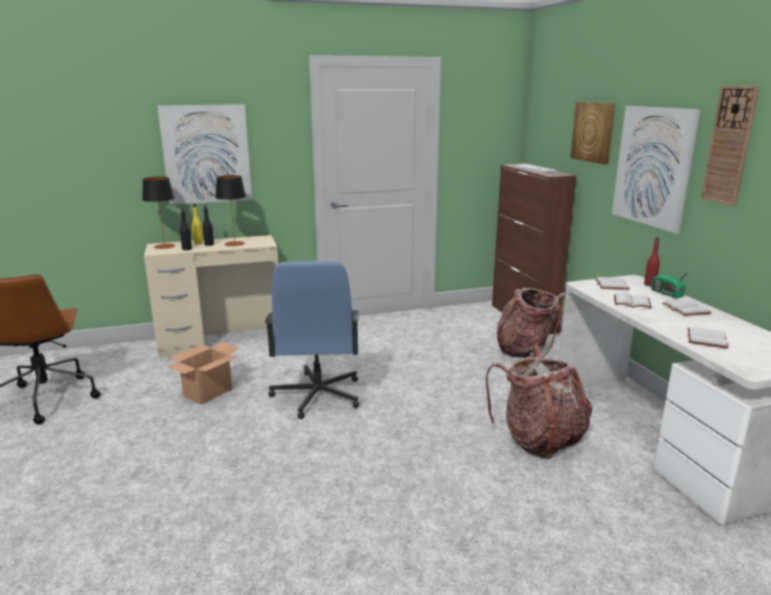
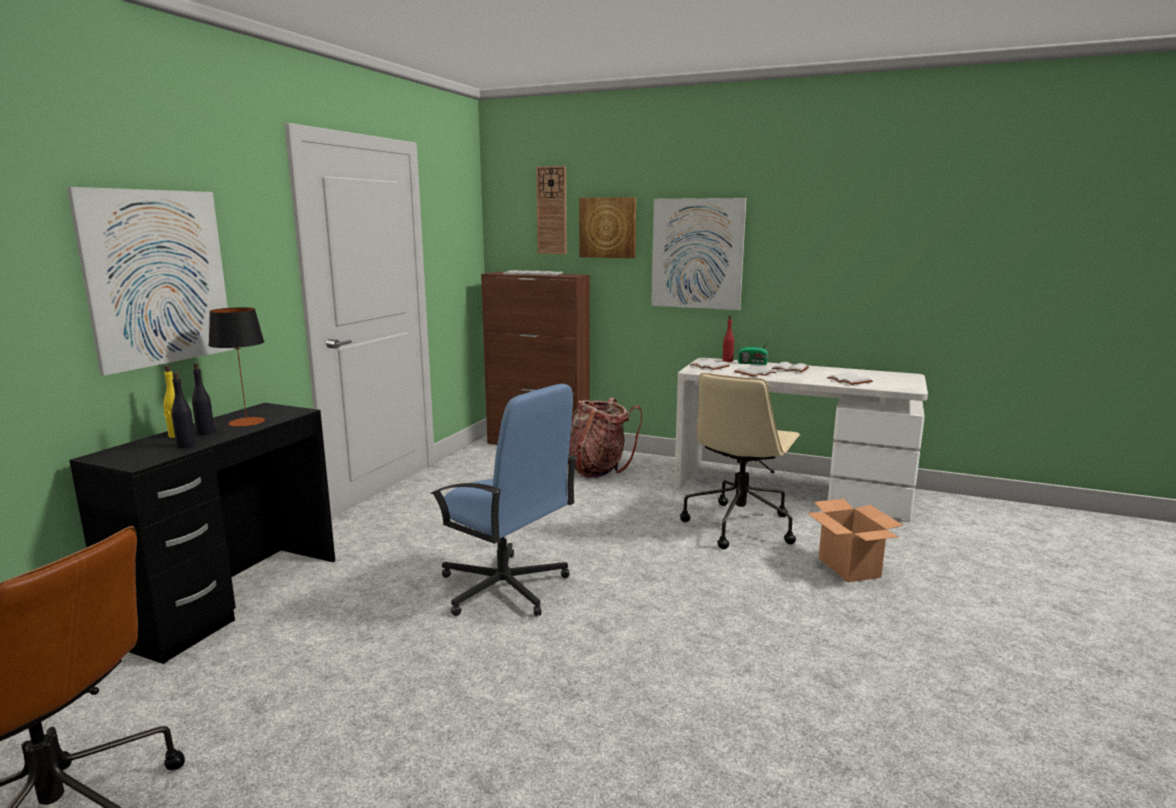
camera: 50 degrees left, 5 degrees down
(164, 246) = (126, 453): table lamp -> none
(207, 393) = (363, 656): cardboard box -> cardboard box (849, 568)
(221, 341) = (232, 597): beige desk -> black desk
(539, 439) = (739, 525): backpack -> beige office chair
(730, 145) = (783, 226): wall clock -> wall clock (552, 210)

